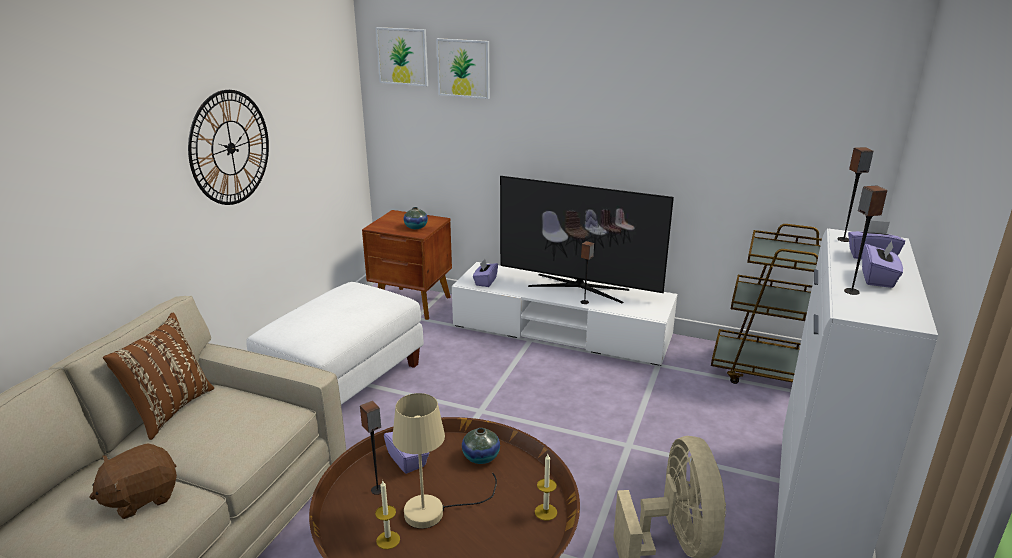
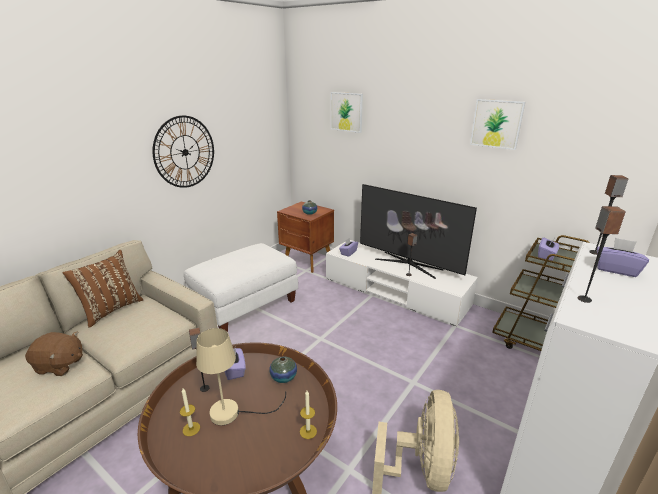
camera: 15 degrees right, 0 degrees up
(141, 497) = (60, 365): brown plush toy -> brown plush toy turned 150 degrees counterclockwise
(402, 56) = (311, 103): picture -> picture (496, 124)
(878, 278) = (615, 290): purple tissue box -> purple tissue box (546, 256)

